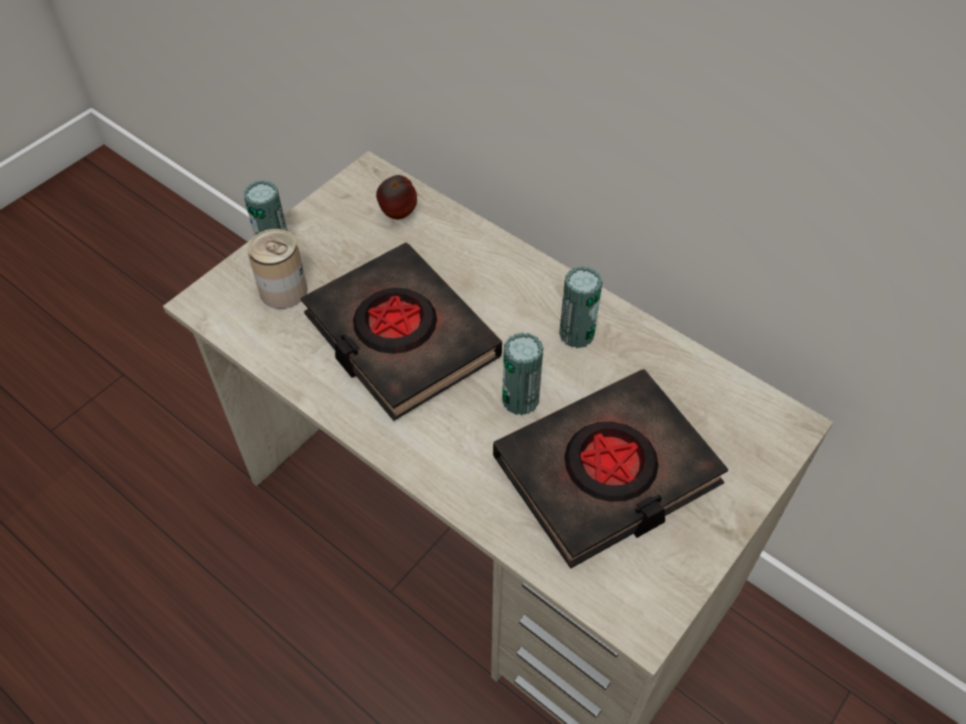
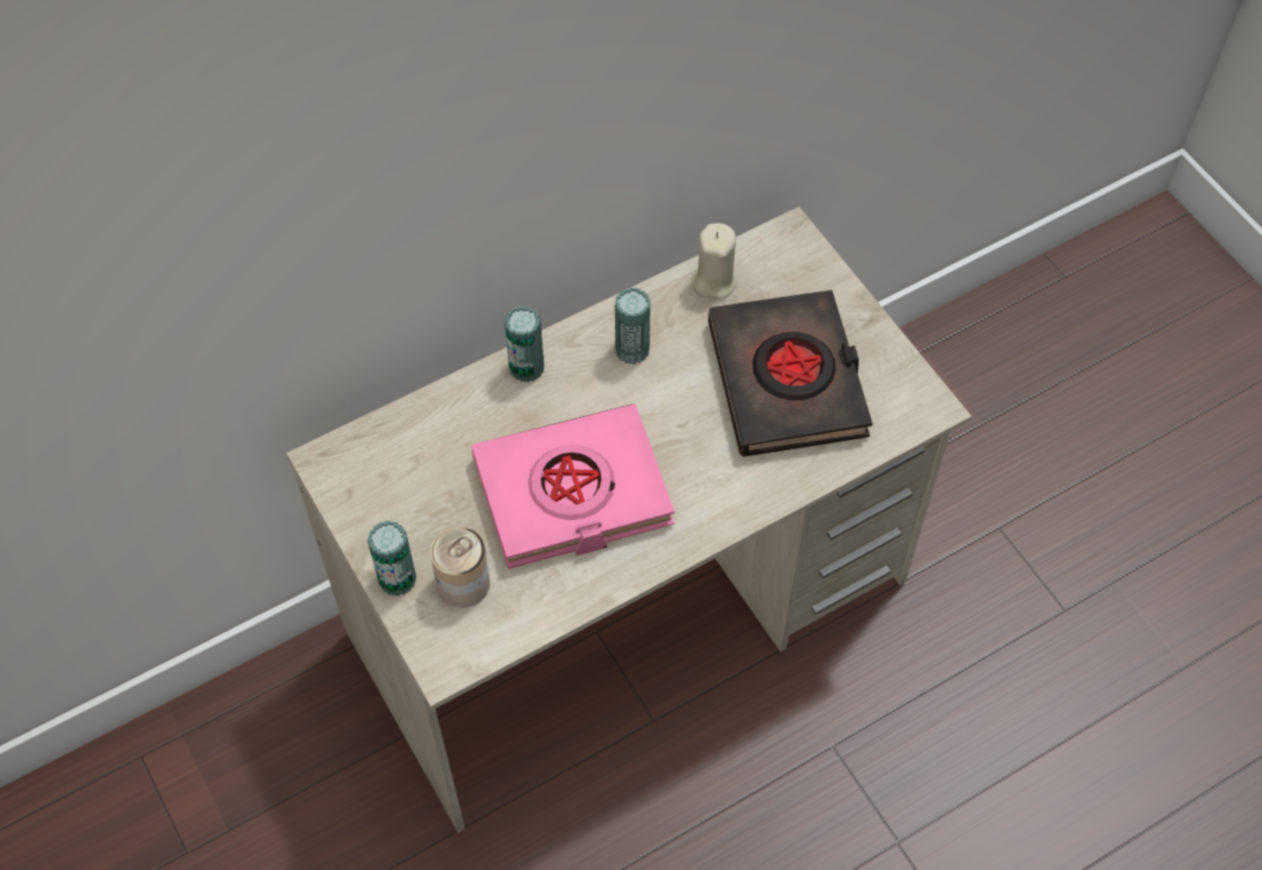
camera: 70 degrees left, 5 degrees up
(398, 215) = (404, 451): apple -> none
(400, 337) = (573, 493): black book -> pink book
(520, 400) = (688, 418): can -> can (526, 367)
(692, 374) = (713, 281): none -> beige candle

